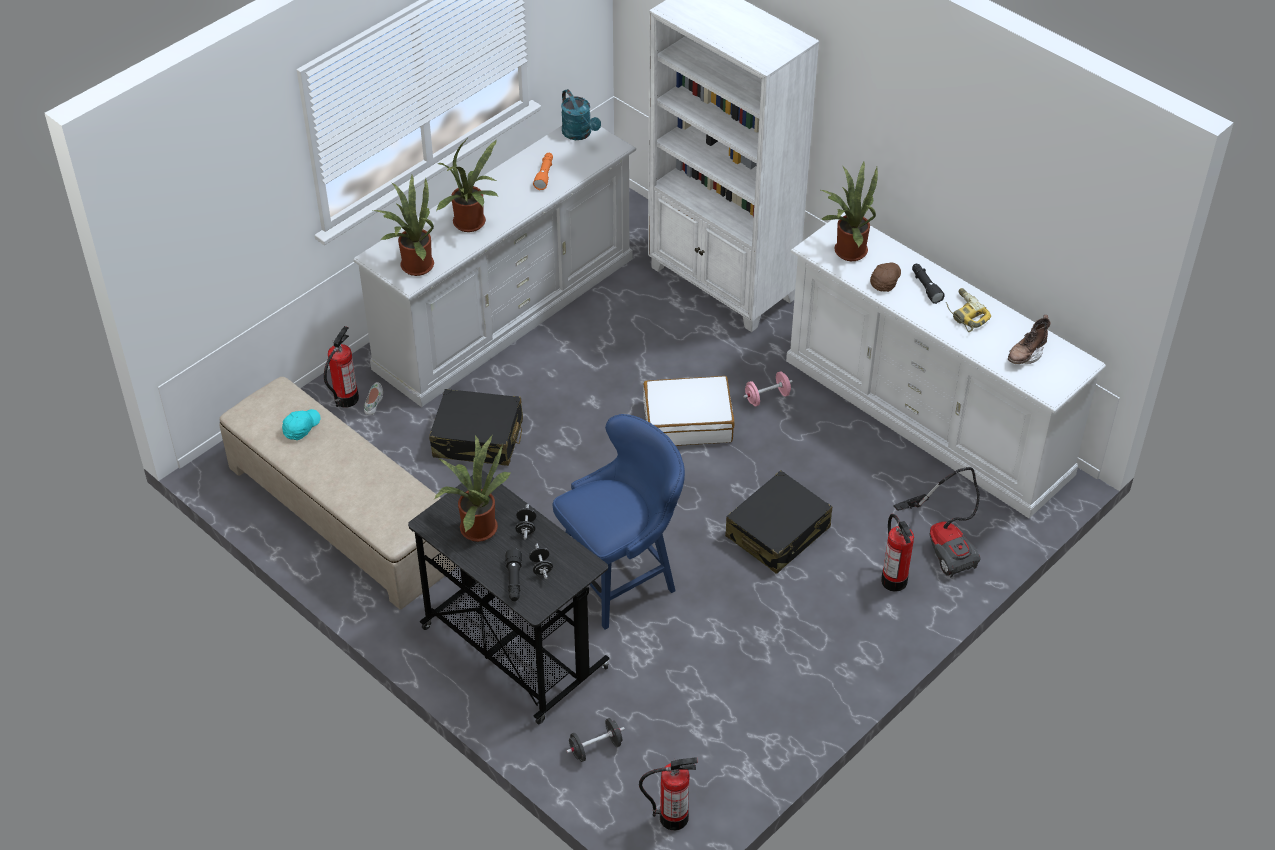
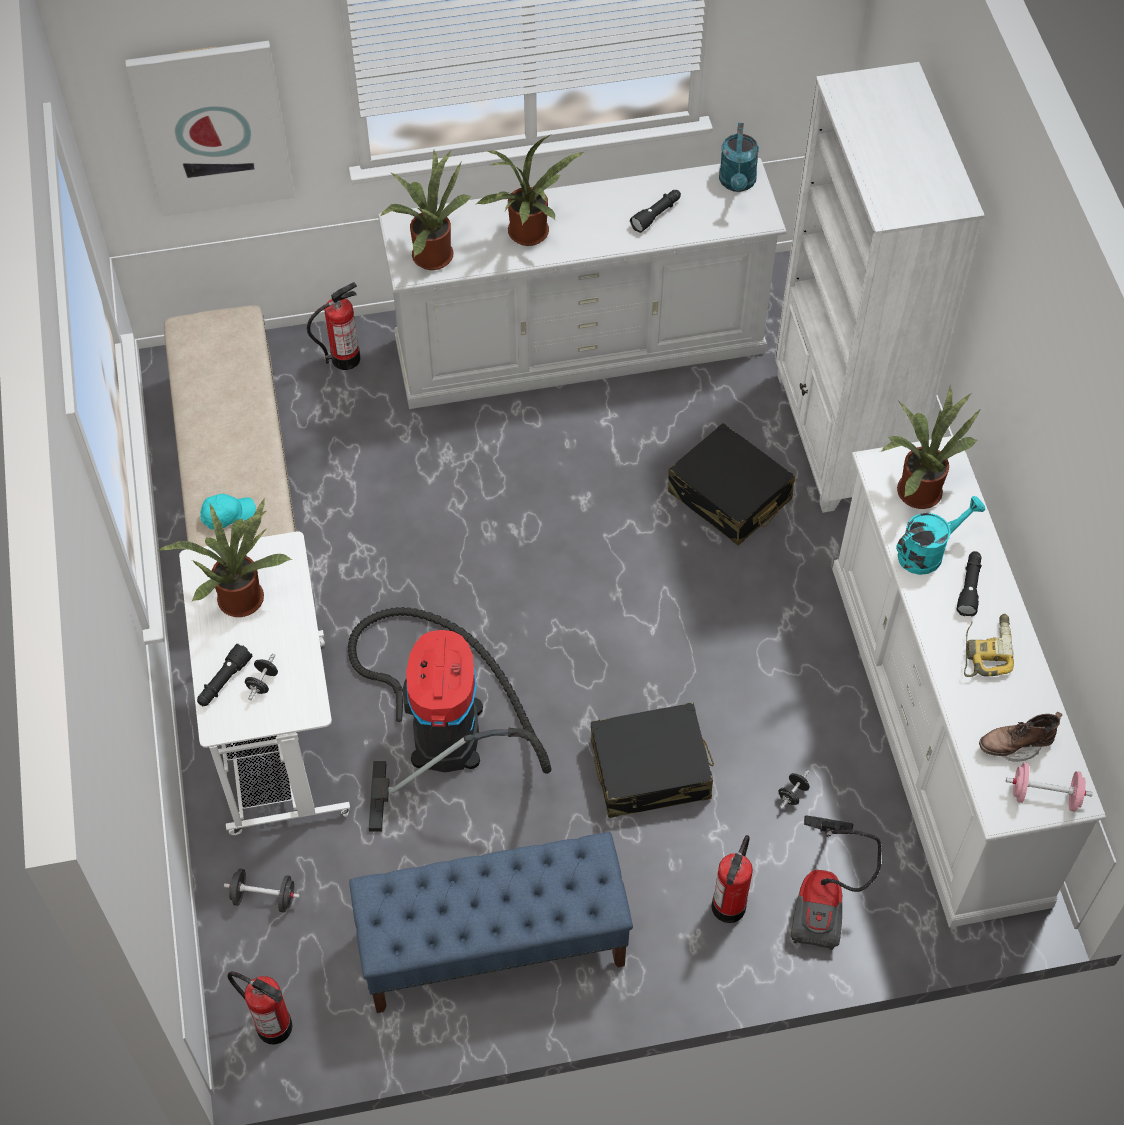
camera: 35 degrees right, 10 degrees up
(225, 234) = (213, 127): none -> picture
(301, 427) = (226, 374): turquoise cap -> turquoise cap (227, 514)
(374, 401) = (369, 376): white shoe -> none
(478, 438) = (435, 477): black suitcase -> black suitcase (729, 496)
(514, 648) = (278, 734): black desk -> white desk
(526, 528) = (287, 627): black dumbbell -> black dumbbell (792, 794)
(544, 175) = (656, 215): orange flashlight -> black flashlight
(622, 580) = (444, 725): blue stool -> vacuum cleaner
(687, 421) = (664, 580): white suitcase -> none
(767, 397) = (774, 601): pink dumbbell -> pink dumbbell (1044, 795)
(771, 687) = (492, 947): none -> blue bench
(885, 280) = (928, 552): brown cap -> turquoise watering can

